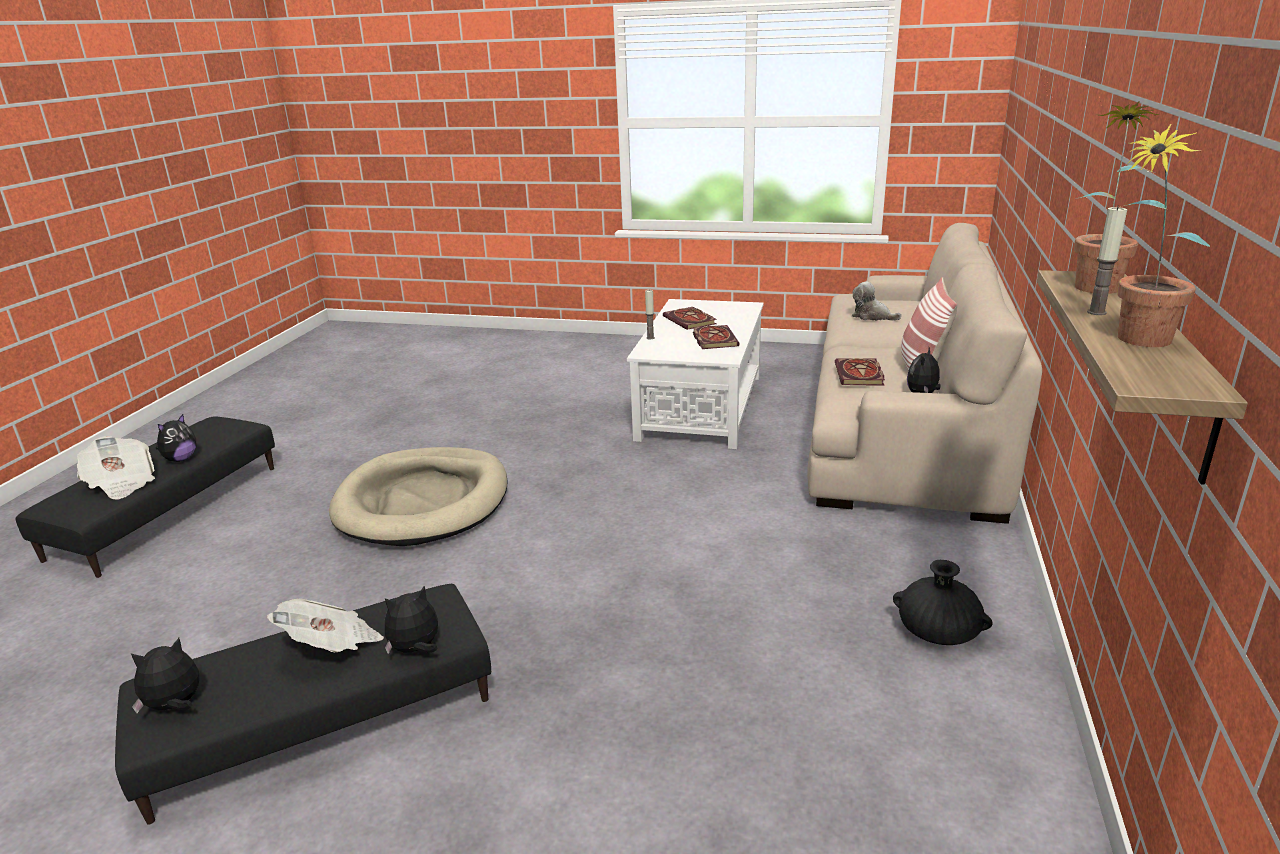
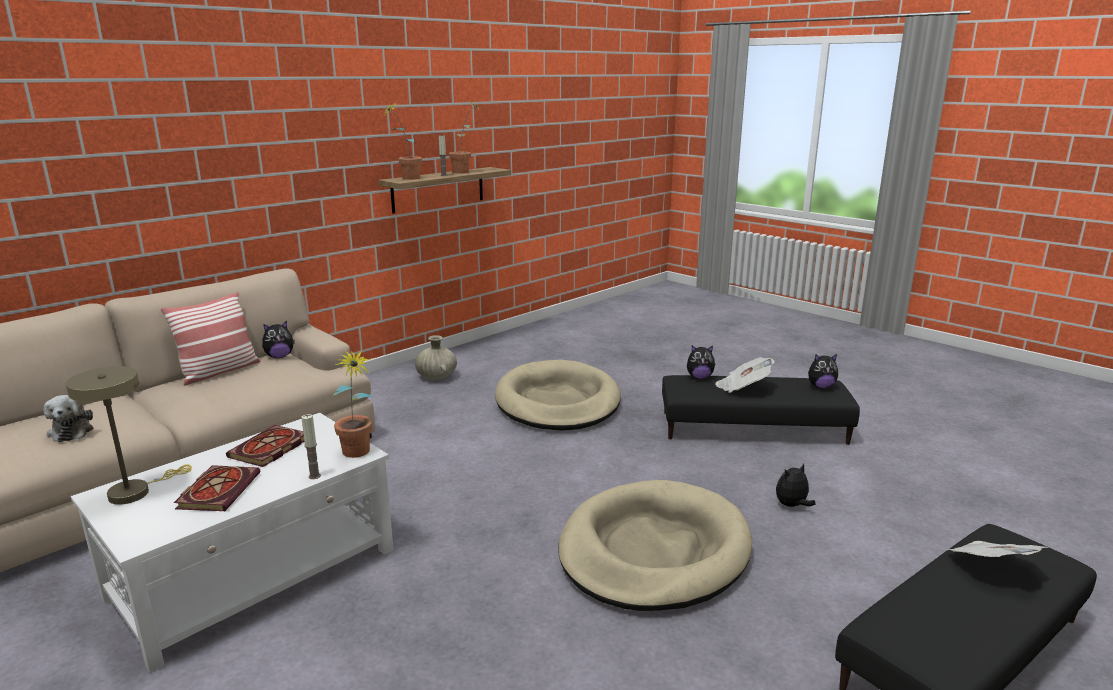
camera: 150 degrees left, 5 degrees down
(180, 459) = (939, 587): plush toy -> plush toy (792, 506)
(646, 352) = (358, 455): none -> potted plant
(679, 654) = (557, 402): none -> beige dog bed
(734, 310) = (136, 491): none -> beige table lamp
(860, 375) = (271, 377): book -> none
(937, 634) = (436, 376): black vase -> beige vase

